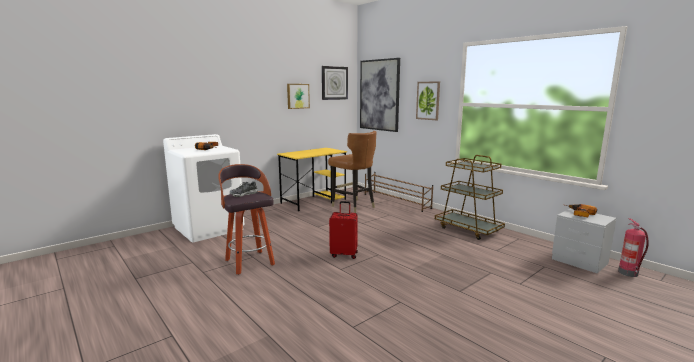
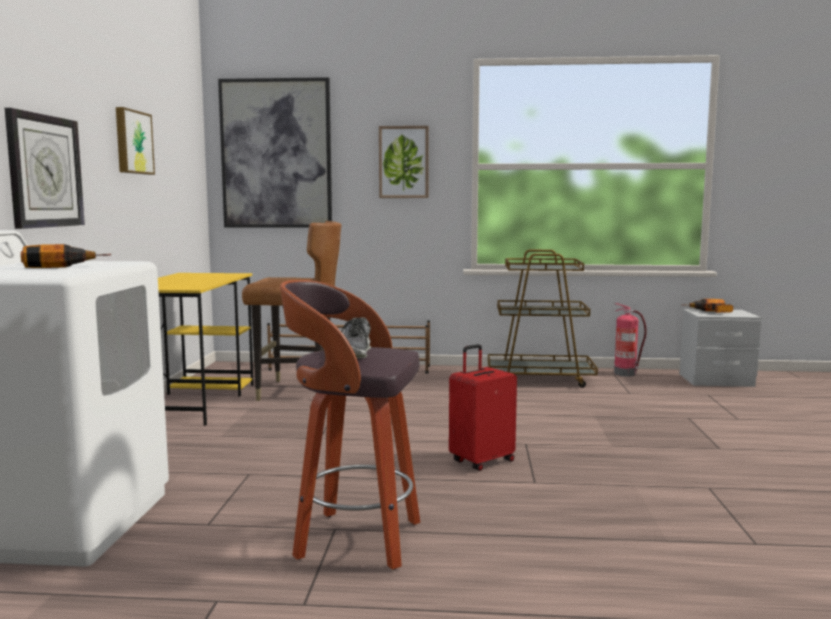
camera: 45 degrees left, 5 degrees down
(334, 83) = (179, 122): wall clock -> wall clock (44, 171)
(629, 273) = (770, 379): fire extinguisher -> fire extinguisher (626, 374)

